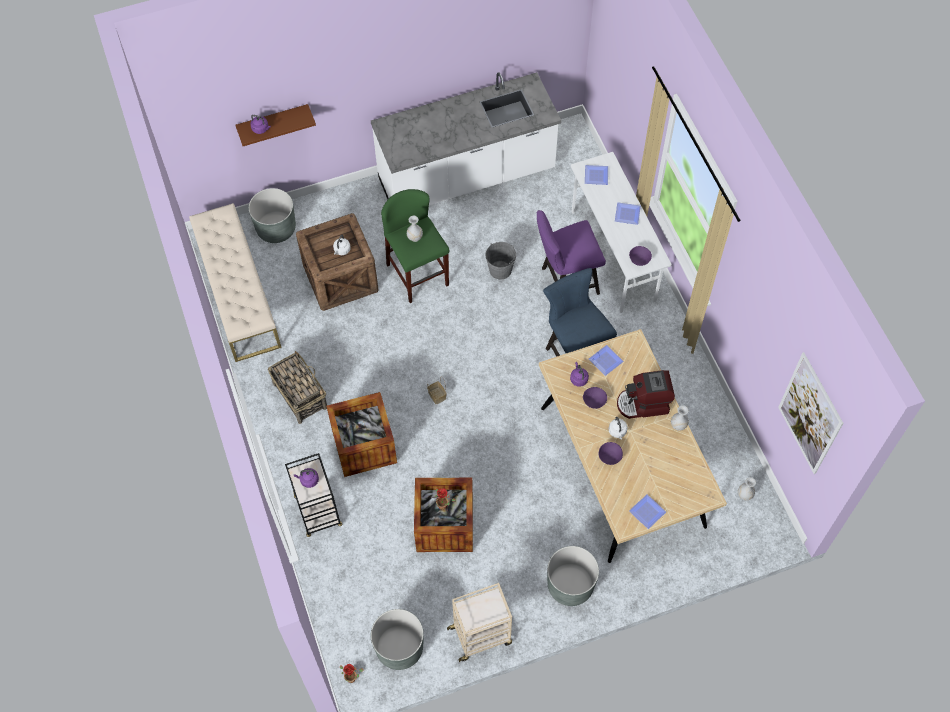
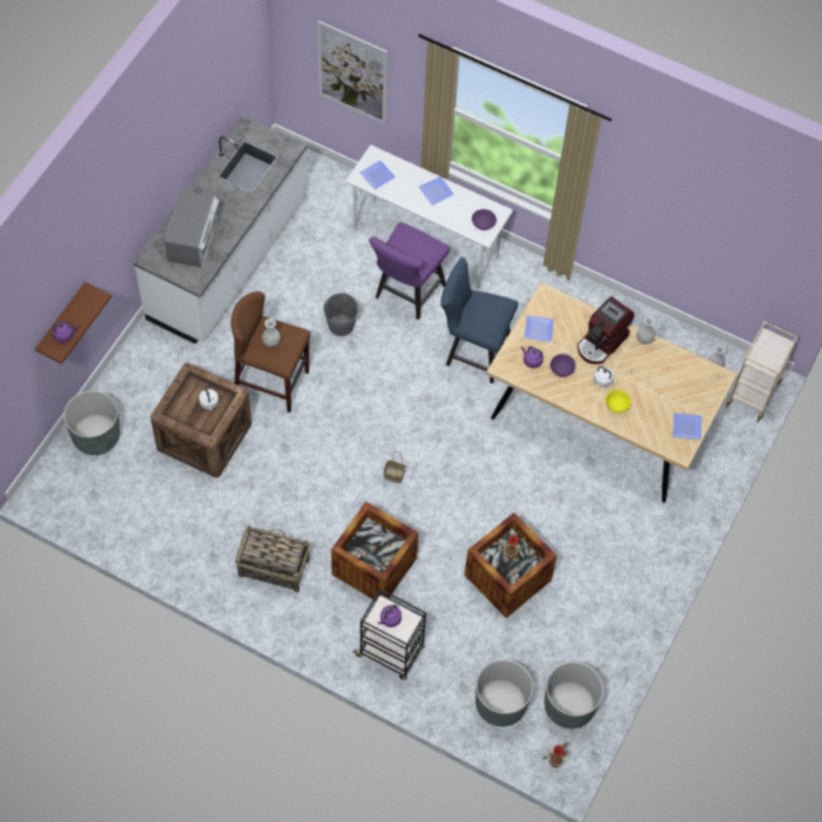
camera: 45 degrees left, 0 degrees up
(238, 293) = (121, 521): beige bench -> none
(417, 275) = (272, 383): green stool -> brown stool
(423, 132) = (194, 239): none -> microwave
(481, 635) = (623, 641): beige cart -> beige cart (753, 392)
(570, 585) = (652, 544): grey planter -> grey planter (500, 704)
(609, 456) = (616, 405): purple bowl -> yellow bowl
(809, 414) = (764, 247): picture -> picture (352, 72)

